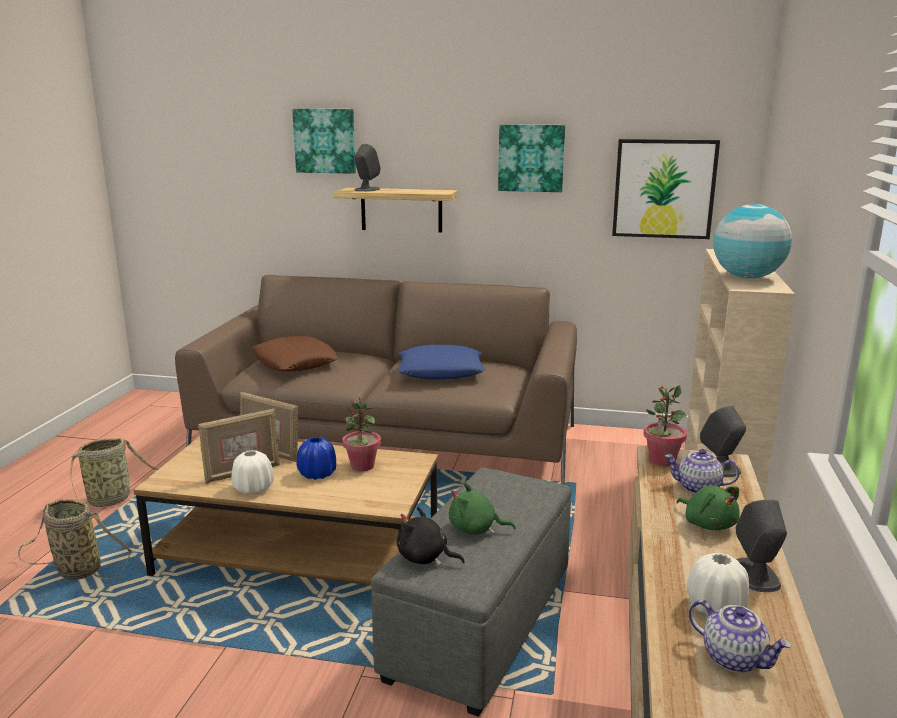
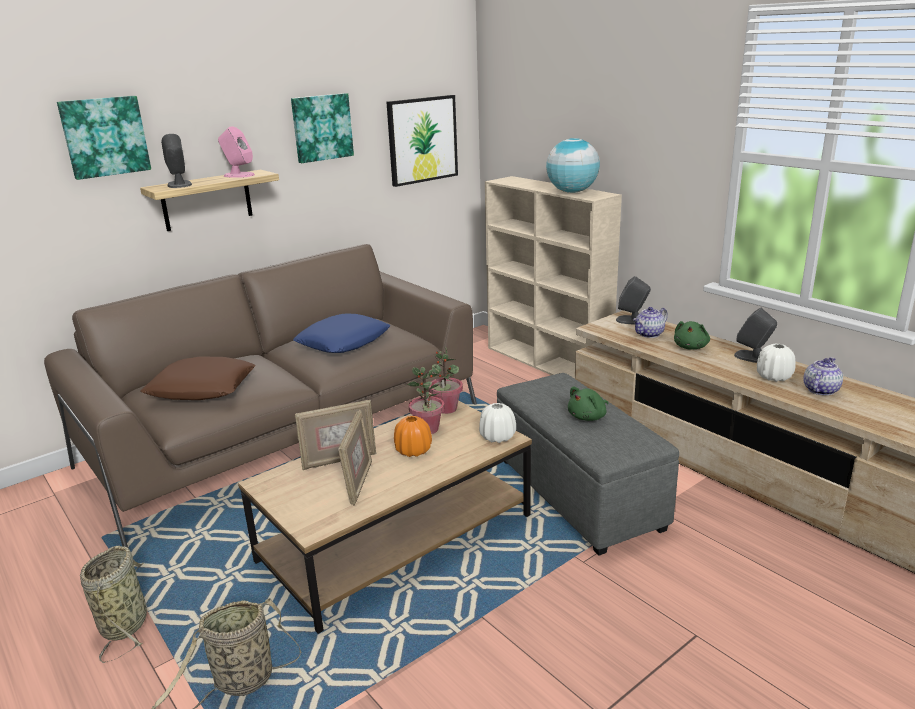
camera: 50 degrees left, 5 degrees up
(253, 489) = (398, 485): white vase -> white vase (497, 437)
(317, 474) = (413, 451): blue vase -> orange vase
(423, 191) = (238, 175): none -> pink speaker
(425, 558) = (604, 445): black plush toy -> none
(662, 460) = (604, 329): potted plant -> potted plant (446, 409)
(708, 524) = (691, 347): green plush toy -> green plush toy turned 105 degrees clockwise
(734, 658) = (820, 390): teapot -> teapot turned 45 degrees counterclockwise

